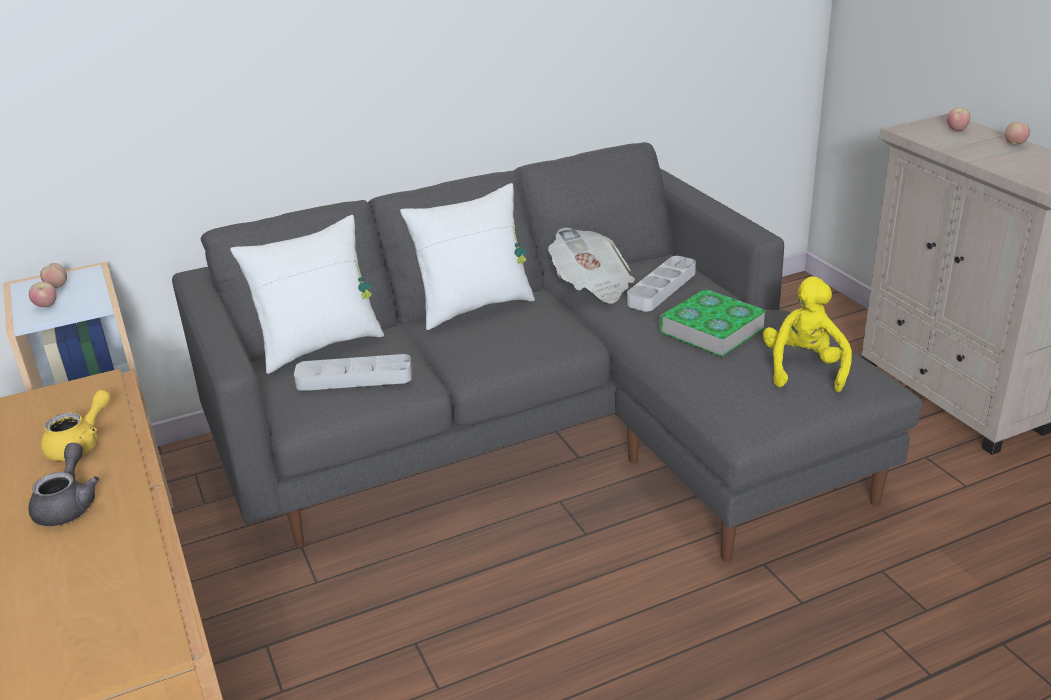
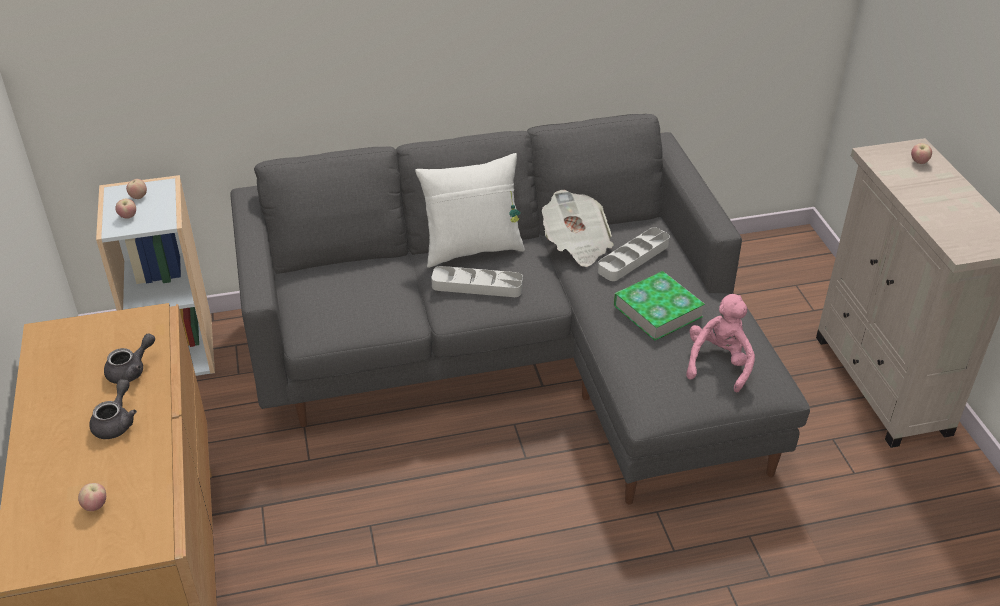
camera: 10 degrees right, 10 degrees up
(81, 444) = (131, 370): yellow teapot -> grey teapot
(319, 347) = (338, 270): white pillow -> none
(354, 378) = (357, 308): grey tray -> grey tray (477, 286)
(804, 369) = (718, 363): yellow plush toy -> pink plush toy
(1015, 144) = (960, 190): apple -> apple (95, 506)

